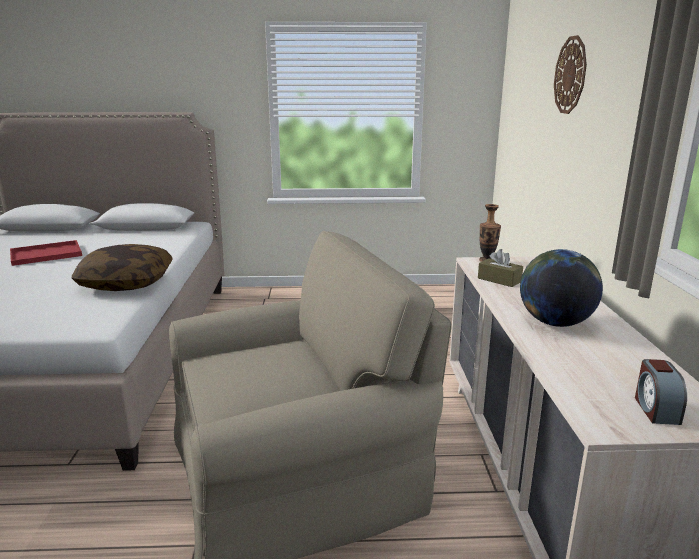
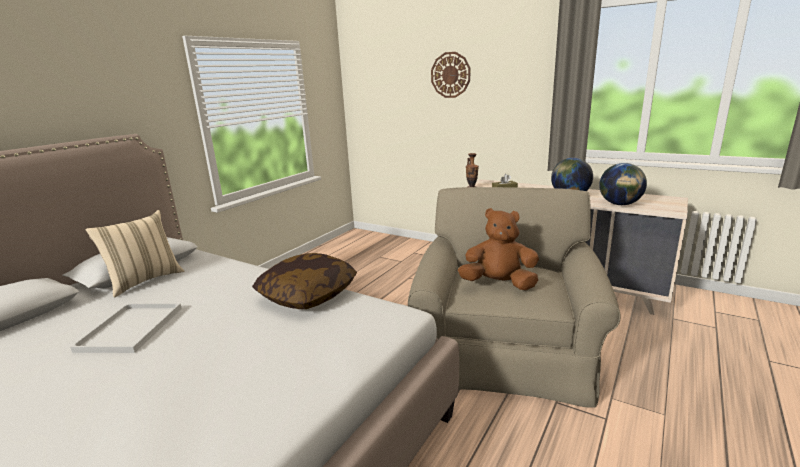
camera: 55 degrees left, 0 degrees up
(44, 254) = (131, 329): red tray -> white tray
(127, 234) = (145, 281): none -> beige pillow
(250, 367) = (499, 284): none -> brown plush toy
(570, 368) = (620, 204): none -> globe
(655, 409) = (662, 203): alarm clock -> none

